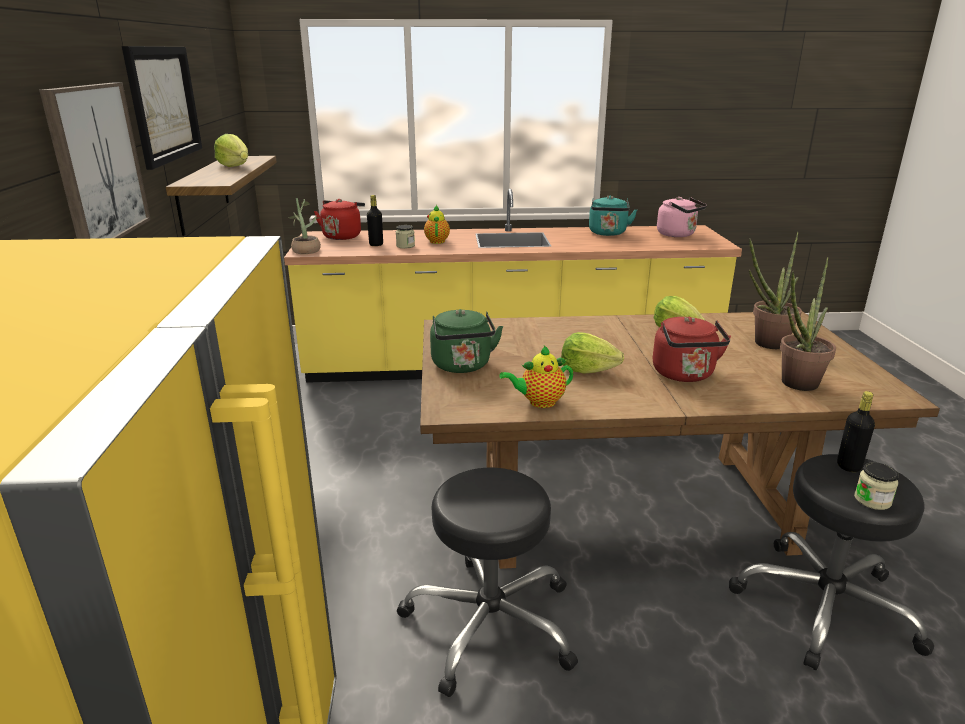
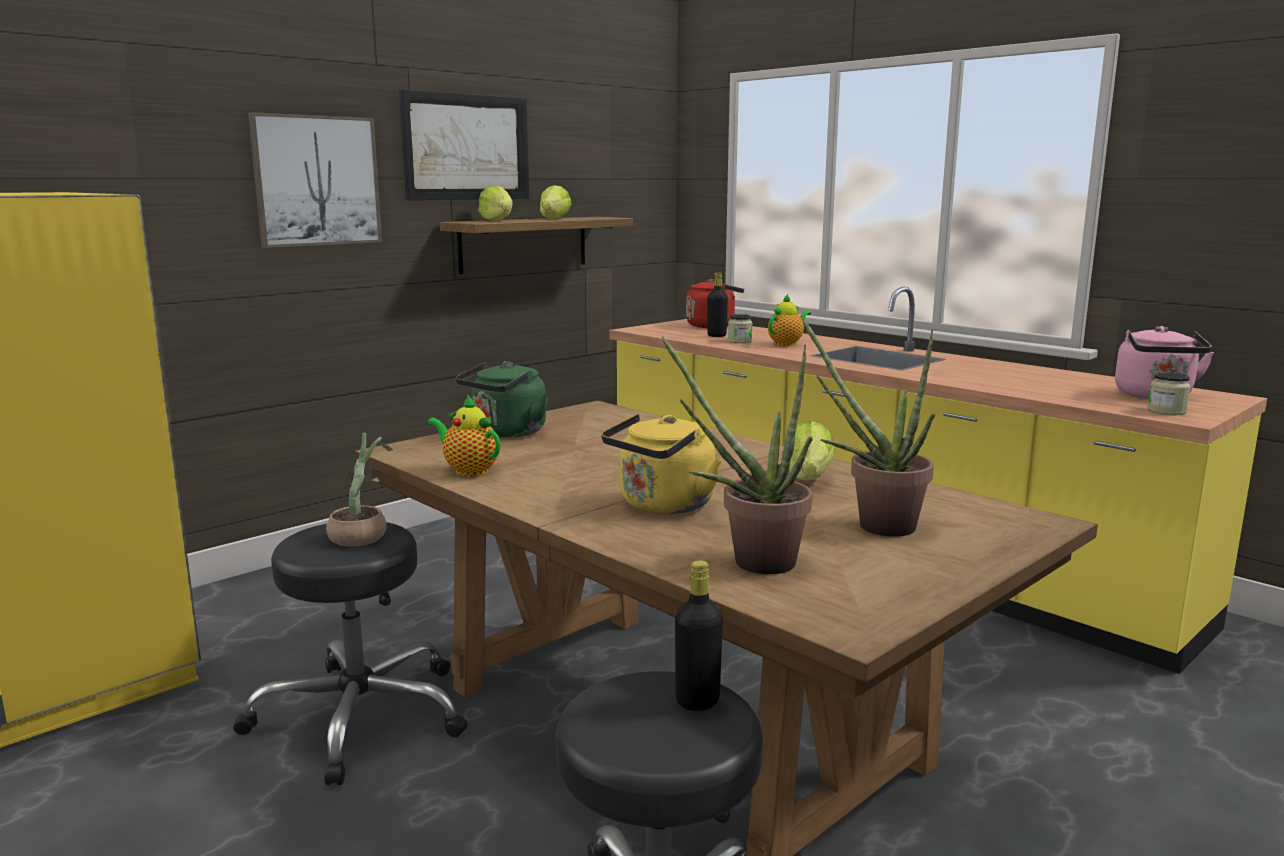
camera: 50 degrees right, 10 degrees down
(305, 250) = (643, 328): potted plant -> potted plant (363, 535)
(587, 370) = (588, 469): lettuce -> lettuce (498, 221)
(608, 233) = (1037, 375): turquoise kettle -> none
(685, 375) = (663, 506): red kettle -> yellow kettle
(872, 500) = (611, 734): jar -> jar (1166, 411)

